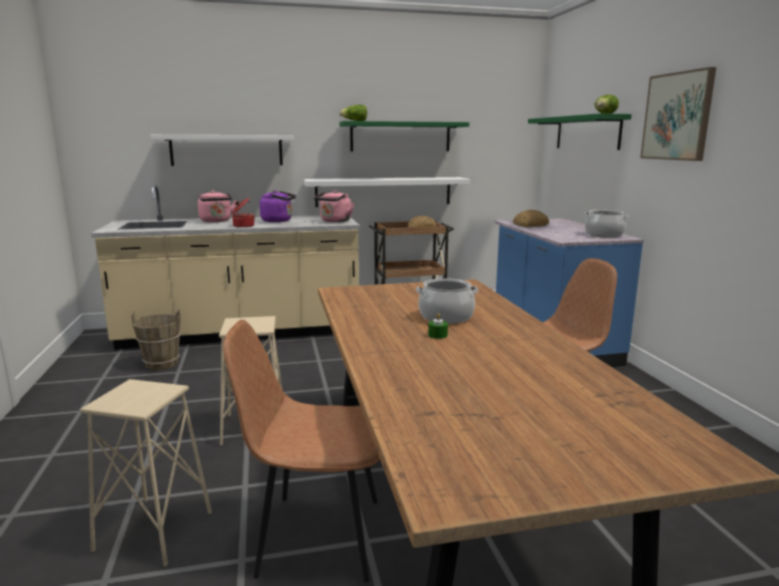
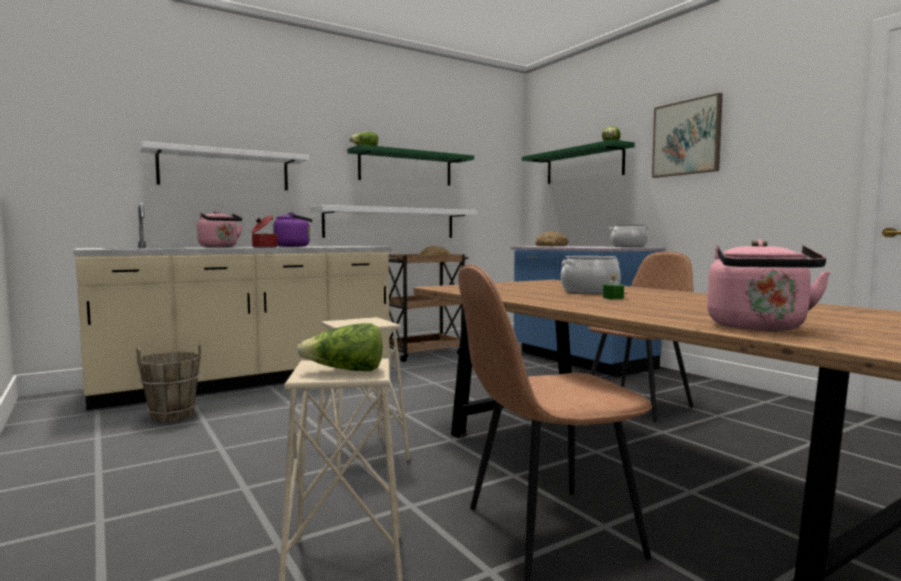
camera: 20 degrees left, 10 degrees down
(133, 400) = (345, 371): none -> lettuce
(334, 221) = (358, 246): pink kettle -> pink kettle (759, 328)

